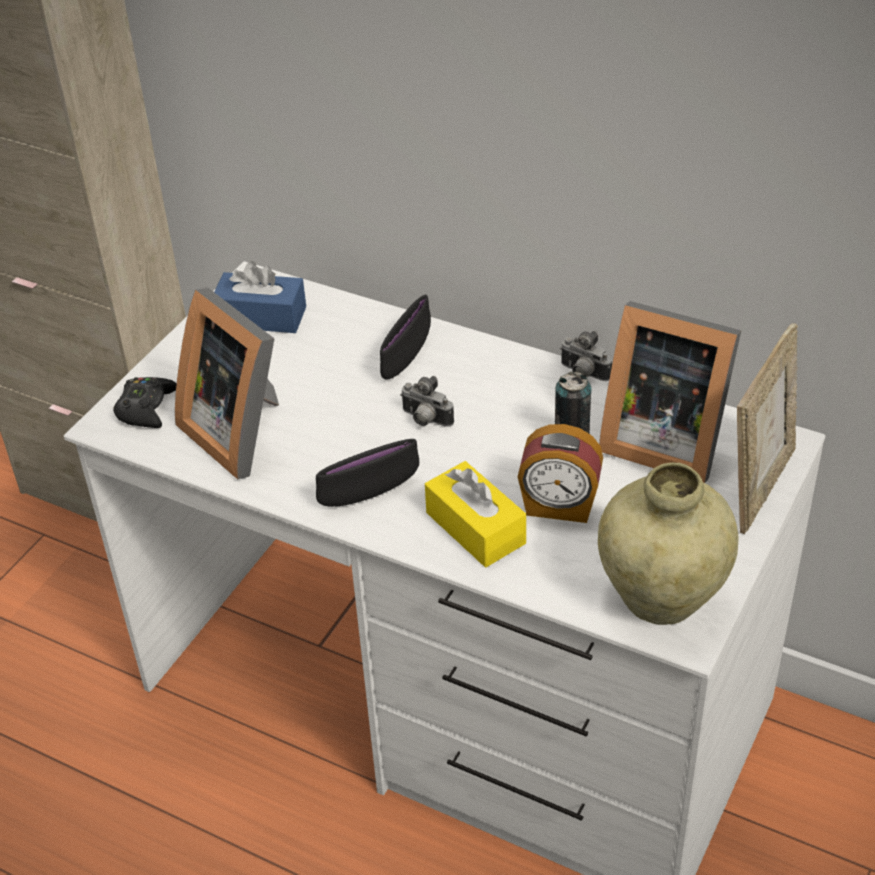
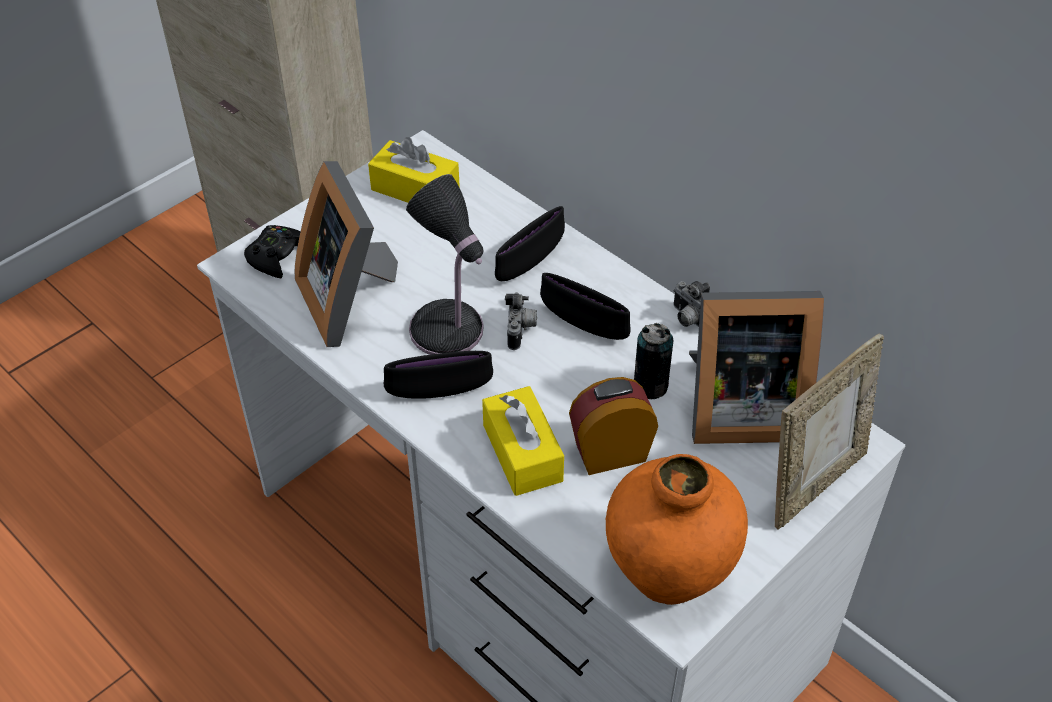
camera: 15 degrees right, 5 degrees up
(261, 317) = (415, 189): blue tissue box -> yellow tissue box
(354, 438) = (449, 333): none -> table lamp
(425, 420) = (521, 331): camera -> camera turned 135 degrees counterclockwise
(484, 401) = (584, 325): none -> black bowl
(559, 506) = (610, 452): alarm clock -> alarm clock turned 135 degrees clockwise
(661, 598) = (668, 574): beige vase -> orange vase
(662, 440) = (738, 409): picture frame -> picture frame turned 45 degrees counterclockwise

